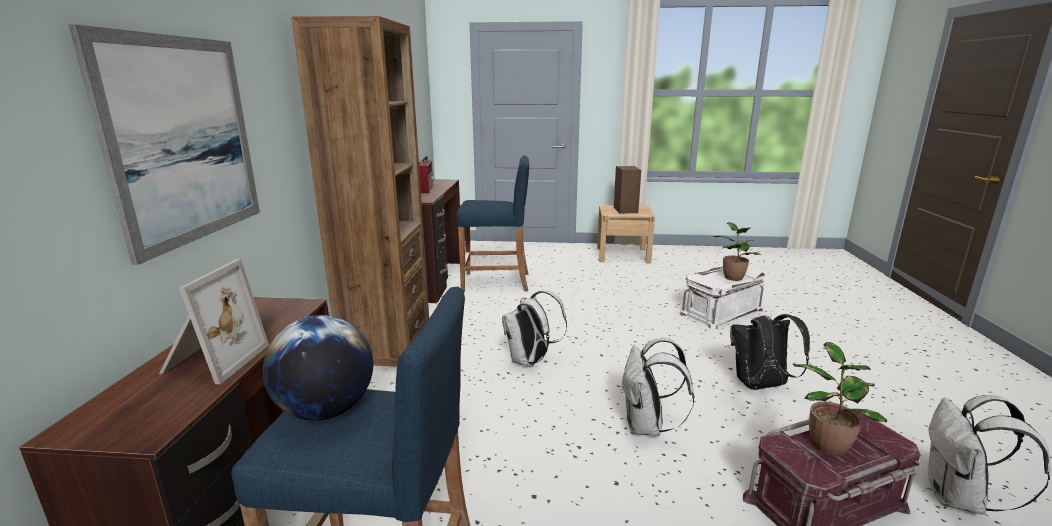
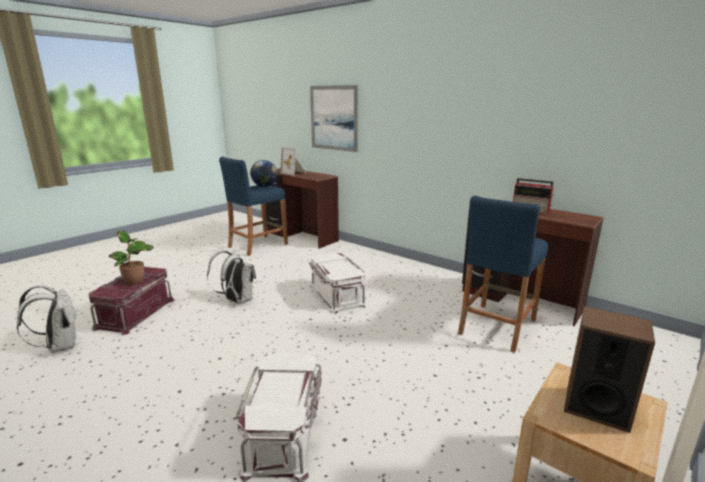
camera: 125 degrees right, 0 degrees up
(387, 353) = (397, 265): brown bookcase -> none
(531, 361) = (336, 295): white backpack -> white storage box
(732, 277) = (273, 392): potted plant -> none
(760, 386) = (189, 355): black backpack -> none

